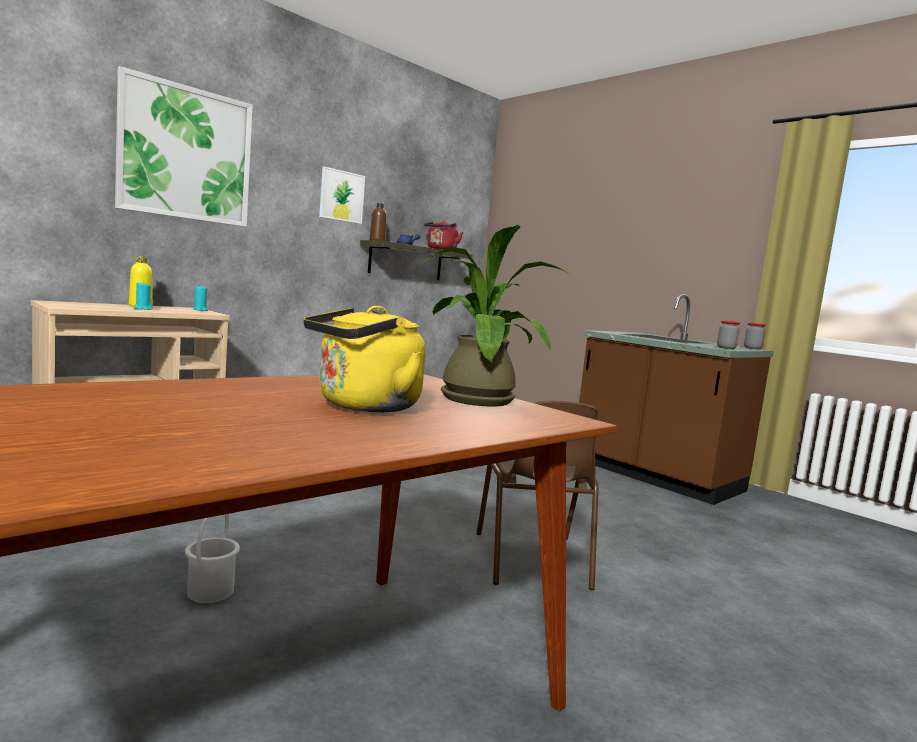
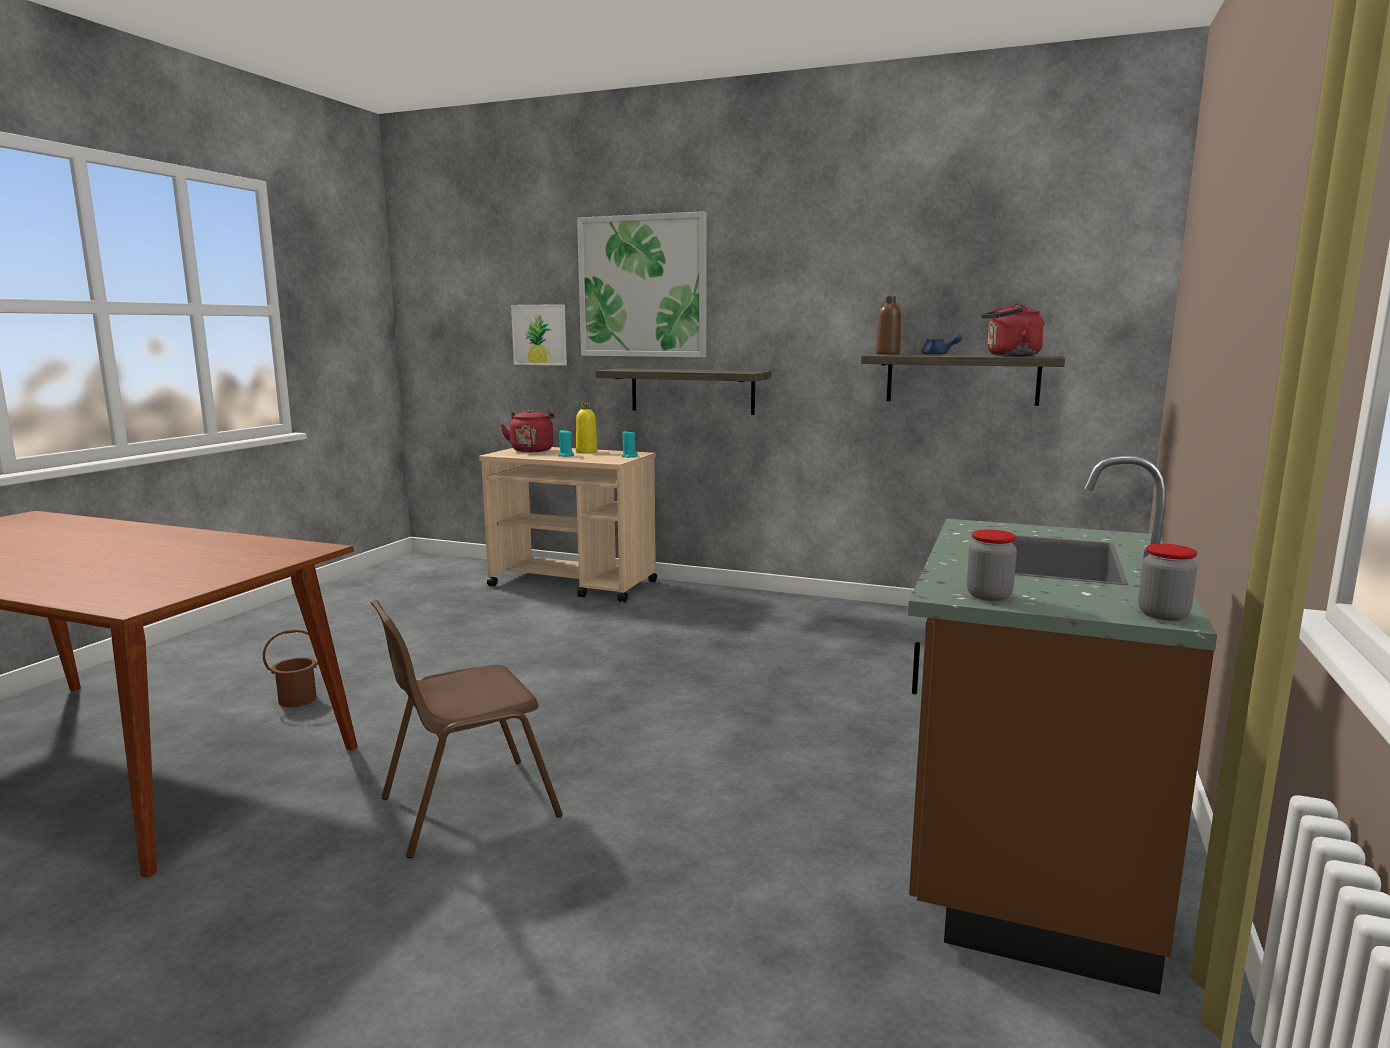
camera: 65 degrees right, 5 degrees up
(76, 304) = (532, 450): none -> red kettle
(211, 592) = (298, 700): white bucket -> brown bucket
(230, 254) = (692, 391): none -> shelf
(341, 196) = (837, 295): picture -> picture (539, 335)
(363, 406) = (123, 562): yellow kettle -> none
(477, 398) = (212, 575): potted plant -> none

